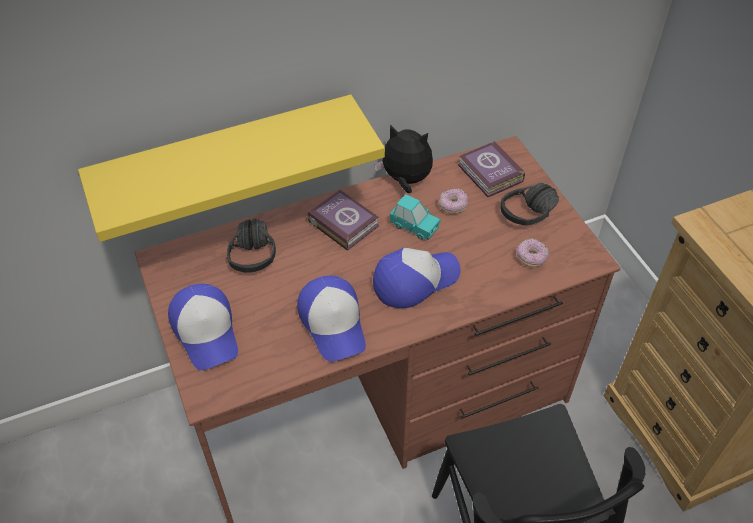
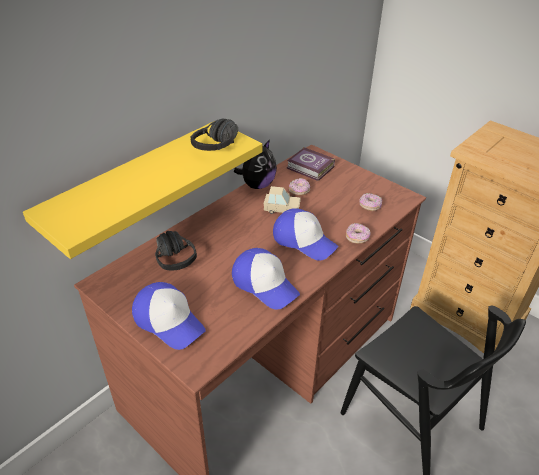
camera: 25 degrees left, 10 degrees down
(343, 222) = (230, 220): book -> none
(405, 180) = (257, 185): plush toy -> plush toy turned 135 degrees clockwise
(414, 226) = (281, 209): turquoise toy car -> beige toy car
(415, 280) = (304, 240): cap -> cap turned 90 degrees clockwise
(483, 299) = (357, 238): none -> donut
(534, 218) = (355, 185): black headphones -> black headphones (222, 148)

